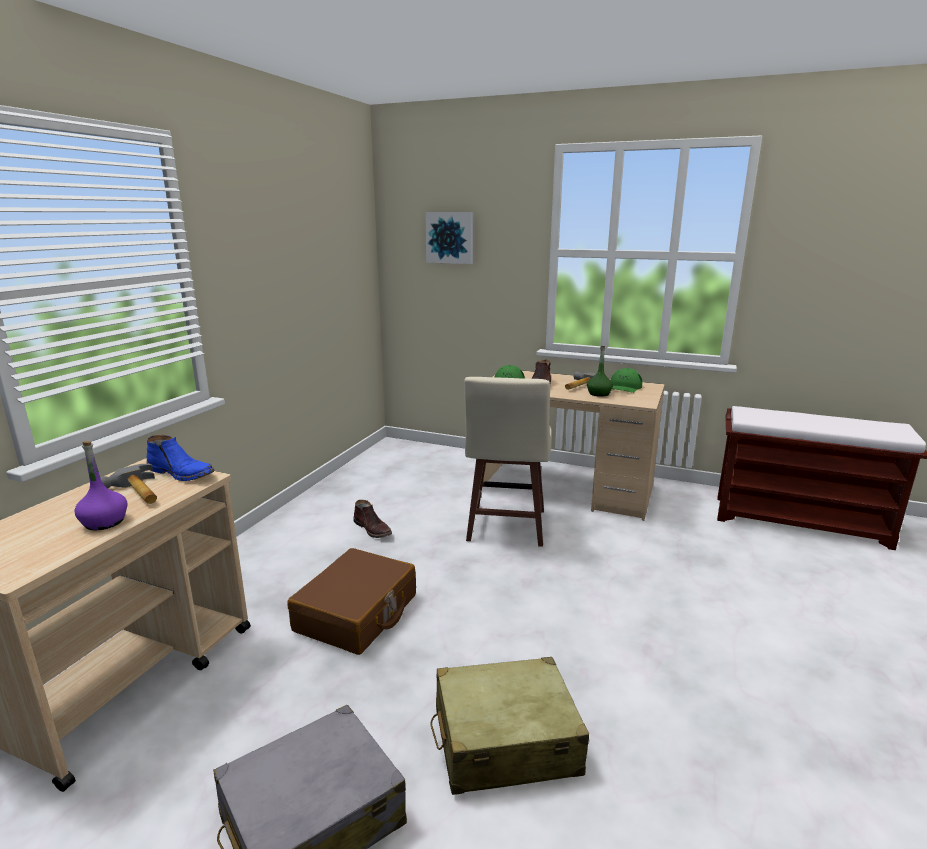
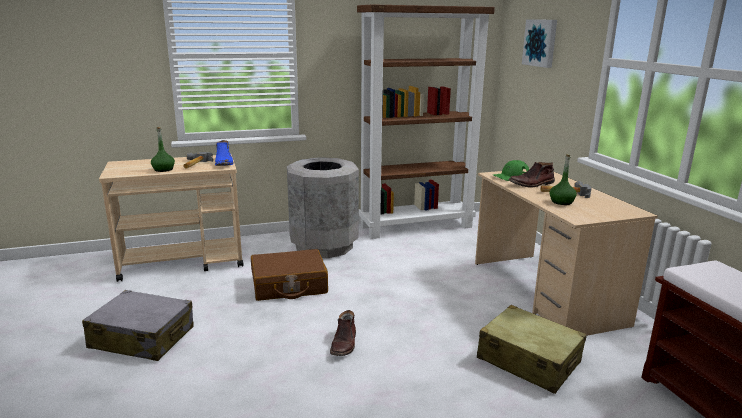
camera: 50 degrees right, 0 degrees up
(105, 522) = (163, 169): purple bottle -> green bottle
(300, 547) = (324, 246): none -> grey trash can
(355, 478) = (416, 226): none -> brown bookcase
(373, 529) = (372, 255): brown boot -> brown boot (344, 344)
(504, 741) = (237, 368): beige suitcase -> beige suitcase (528, 361)
(505, 527) = (448, 290): beige stool -> none
(624, 387) = (603, 205): green cap -> none

